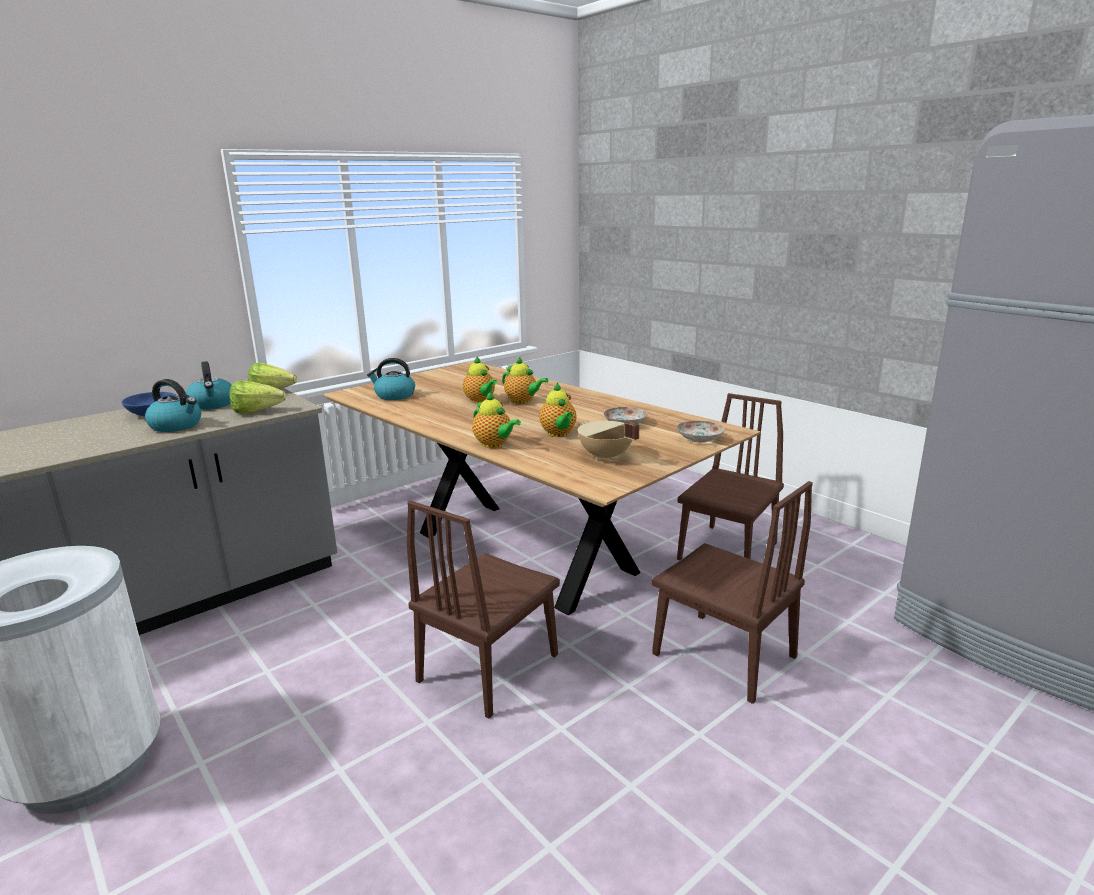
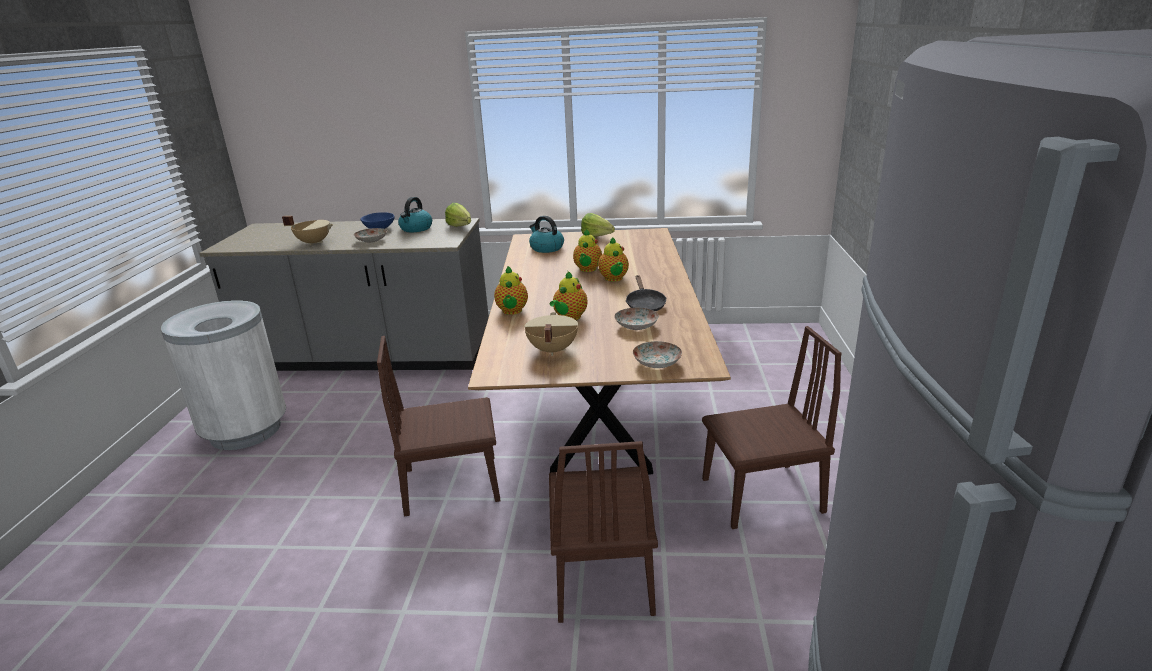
camera: 45 degrees right, 5 degrees up
(80, 447) = (314, 242): none -> beige cooking pot
(177, 426) = (371, 240): kettle -> plate
(261, 412) = (423, 242): lettuce -> lettuce (599, 237)
(594, 410) = (645, 305): none -> black frying pan

